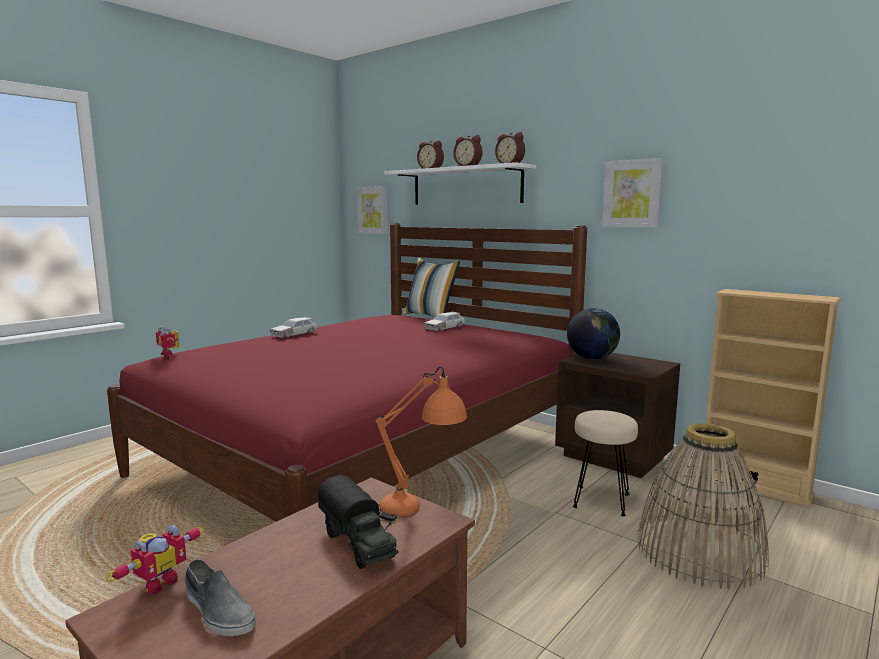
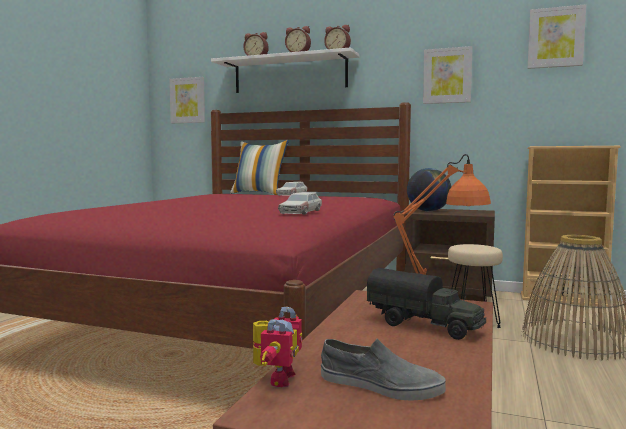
camera: 20 degrees left, 5 degrees down
(170, 354) = (39, 214): toy robot -> none
(294, 334) = (156, 200): toy car -> toy car (301, 212)
(770, 147) = (555, 37): none -> picture

